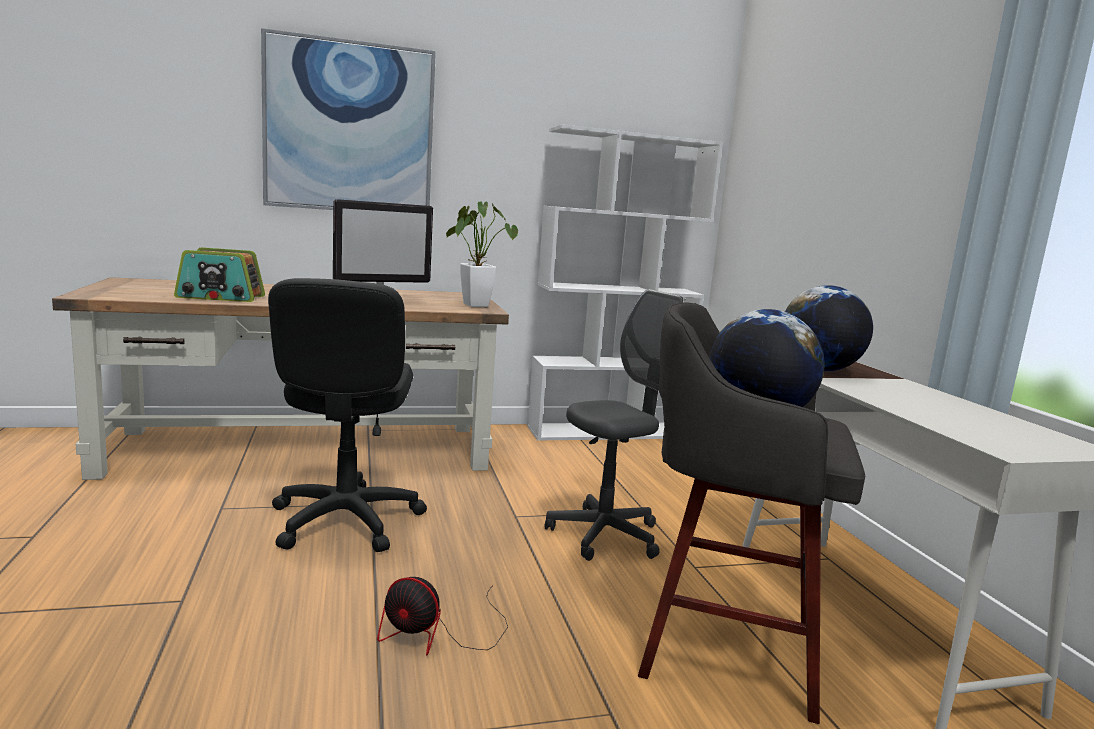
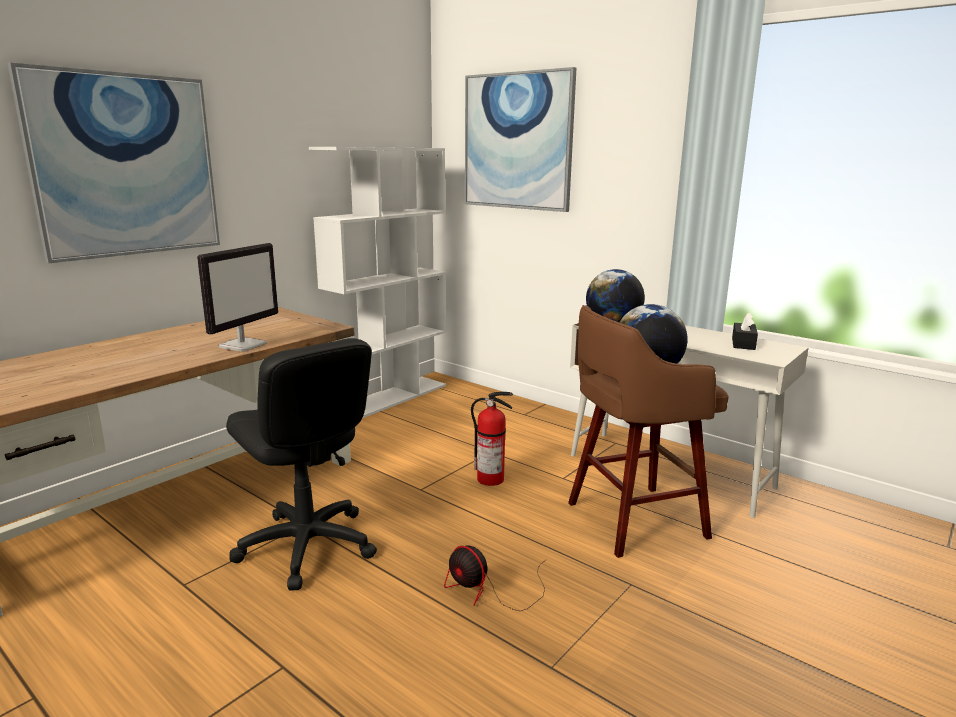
camera: 35 degrees left, 5 degrees up
(220, 297) = (83, 379): radio -> none
(439, 634) = (490, 591): fan -> fan turned 60 degrees clockwise
(473, 304) = (305, 323): potted plant -> none
(605, 535) = (491, 479): grey office chair -> fire extinguisher
(721, 647) = (631, 520): grey stool -> brown stool
(804, 130) = (517, 141): none -> picture
(999, 426) = (743, 343): none -> black tissue box

